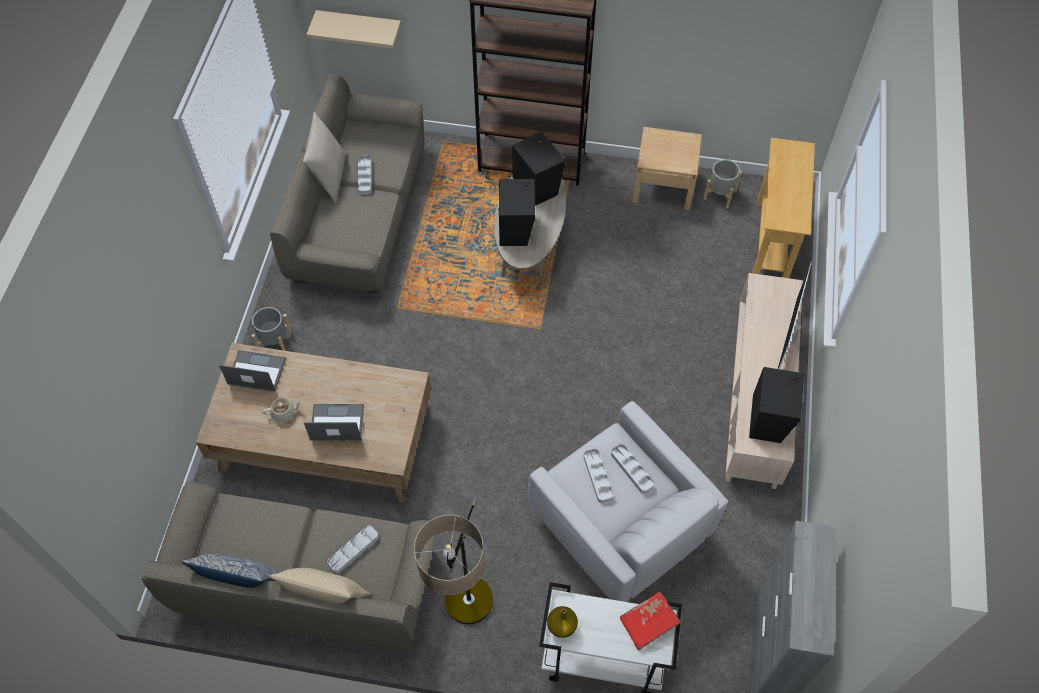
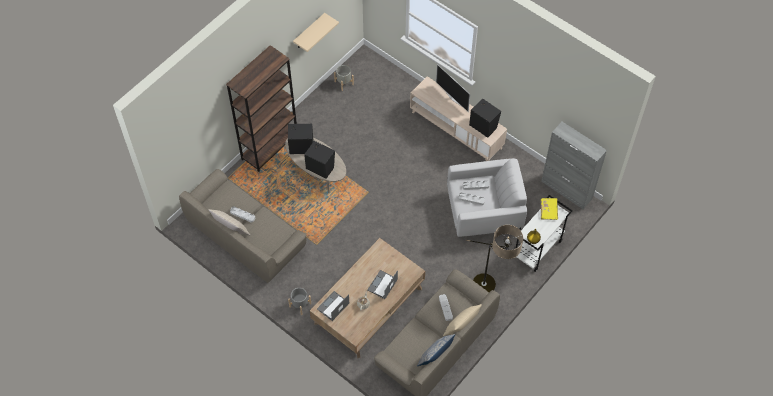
camera: 60 degrees left, 0 degrees up
(360, 26) = (181, 160): beige shelf -> beige shelf (309, 32)
(648, 623) = (548, 211): red book -> yellow book
(663, 186) = (323, 102): beige nightstand -> none
(771, 241) = (383, 79): beige console table -> none

